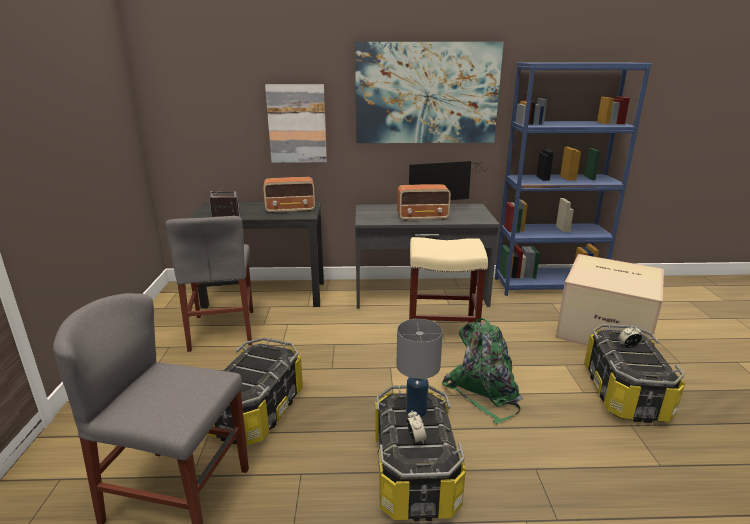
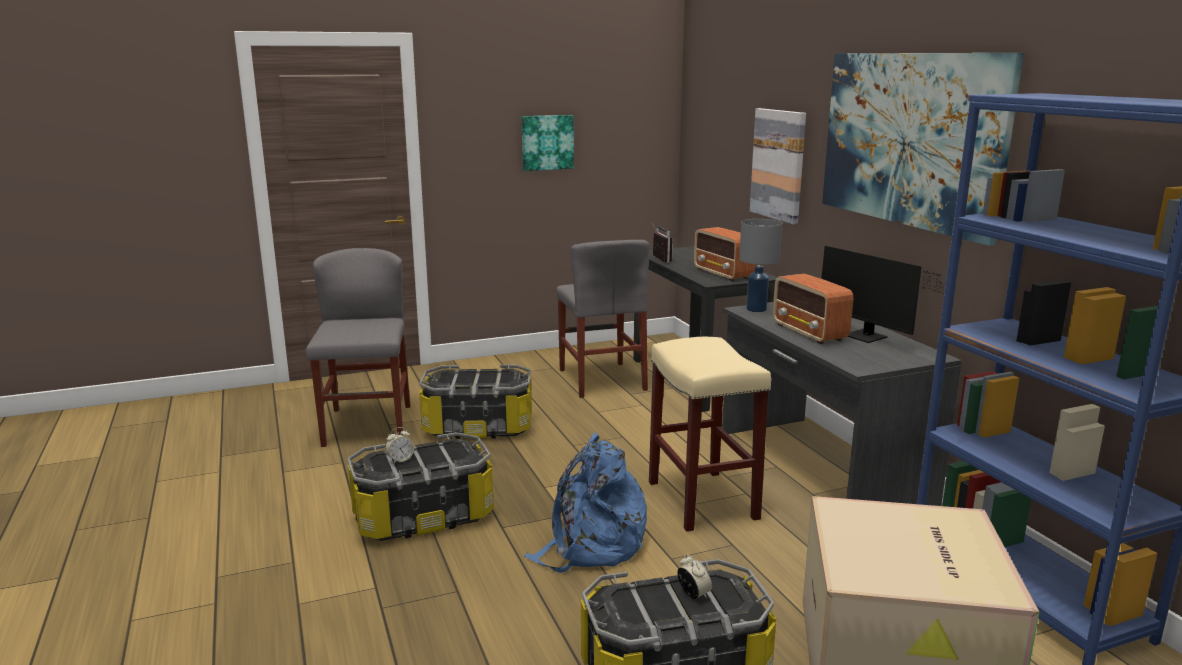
camera: 70 degrees right, 5 degrees down
(72, 137) = (547, 142): none -> picture
(223, 329) = (601, 379): grey chair -> grey chair turned 75 degrees counterclockwise
(416, 411) = (443, 455): grey table lamp -> grey table lamp (755, 309)
(484, 392) = (591, 545): green backpack -> blue backpack

